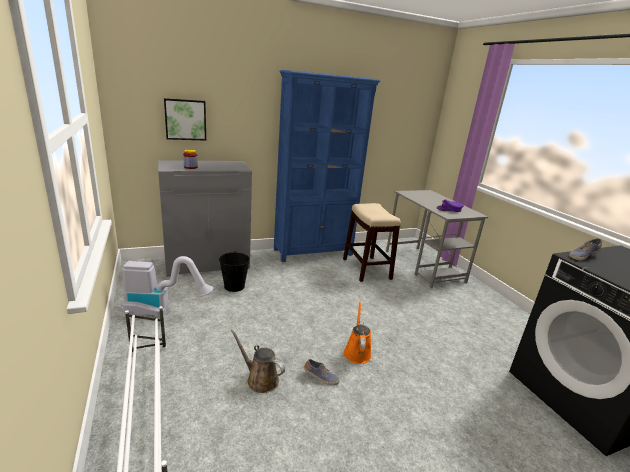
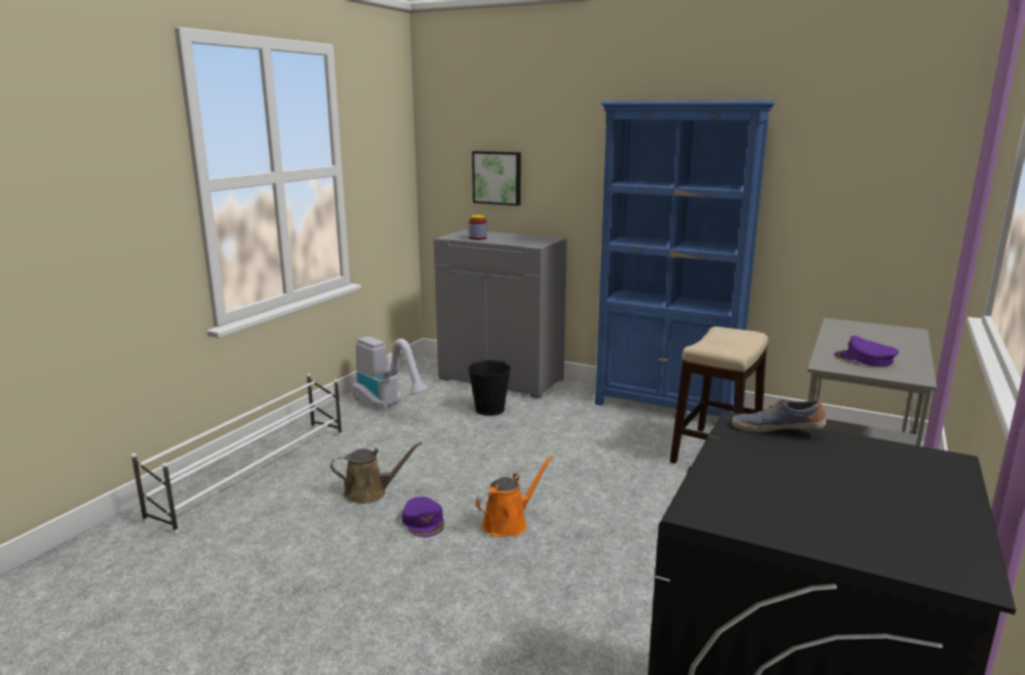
camera: 50 degrees right, 5 degrees down
(260, 379) = (370, 493): brown watering can -> brown watering can turned 90 degrees clockwise
(320, 377) = (424, 522): shoe -> purple cap

